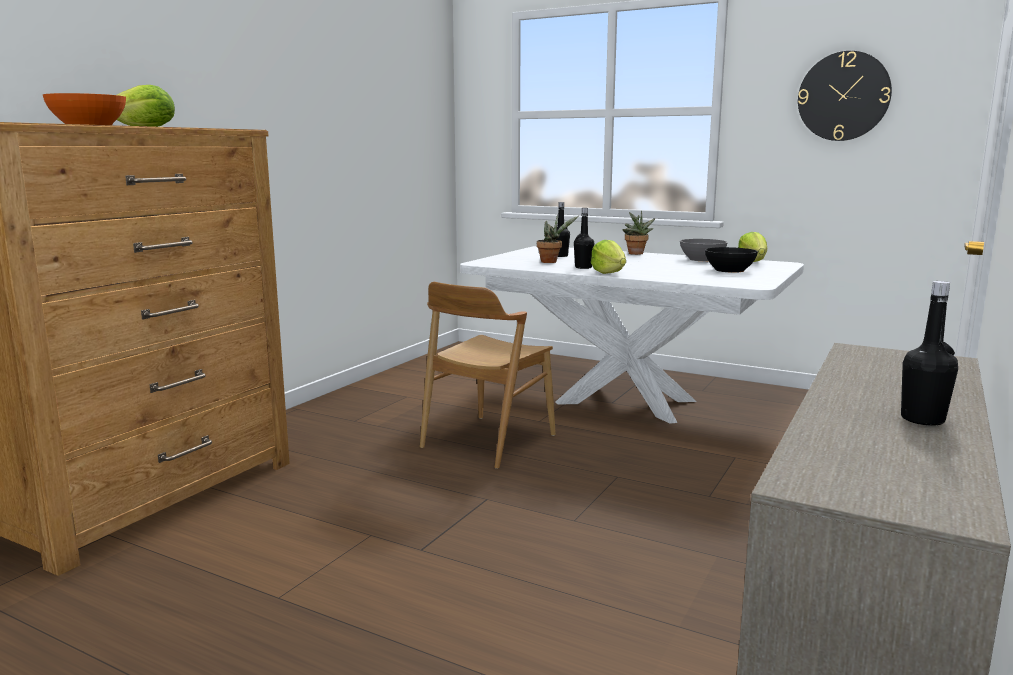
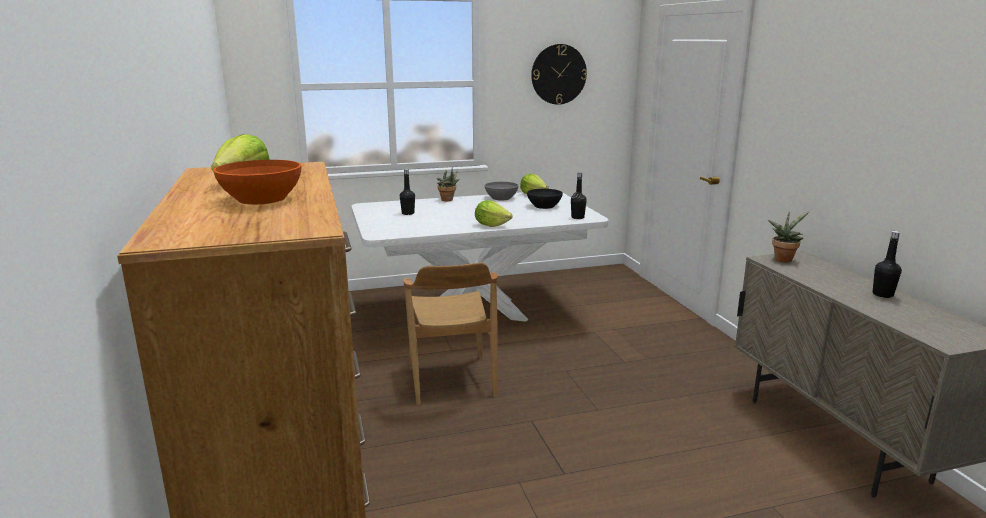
camera: 45 degrees left, 5 degrees up
(551, 262) = (422, 221): potted plant -> potted plant (783, 259)
(583, 267) = (460, 223): black bottle -> black bottle (577, 217)

